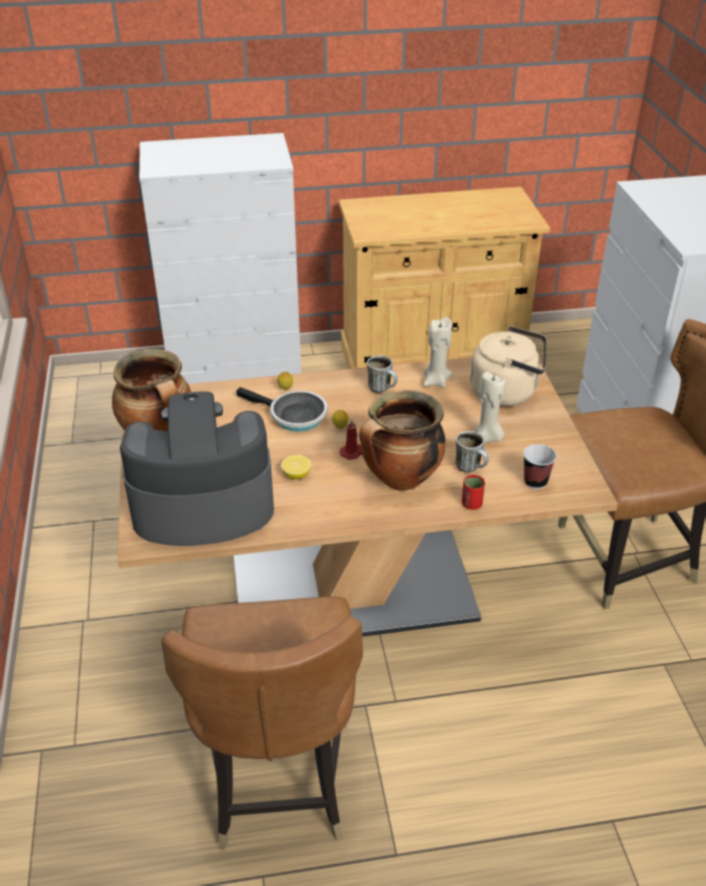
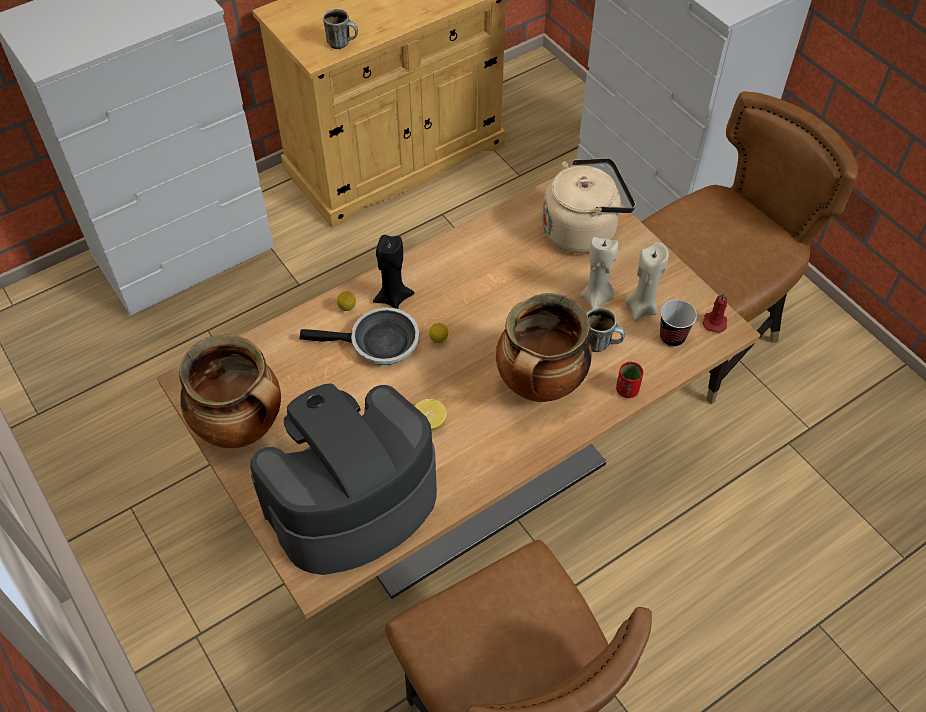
camera: 25 degrees left, 15 degrees up
(324, 392) = (393, 297): none -> black candle
(352, 452) = (470, 369): red candle -> red candle (714, 321)
(382, 389) = (453, 271): mug -> mug (343, 43)
(436, 381) = (503, 241): beige candle -> beige candle (641, 308)

